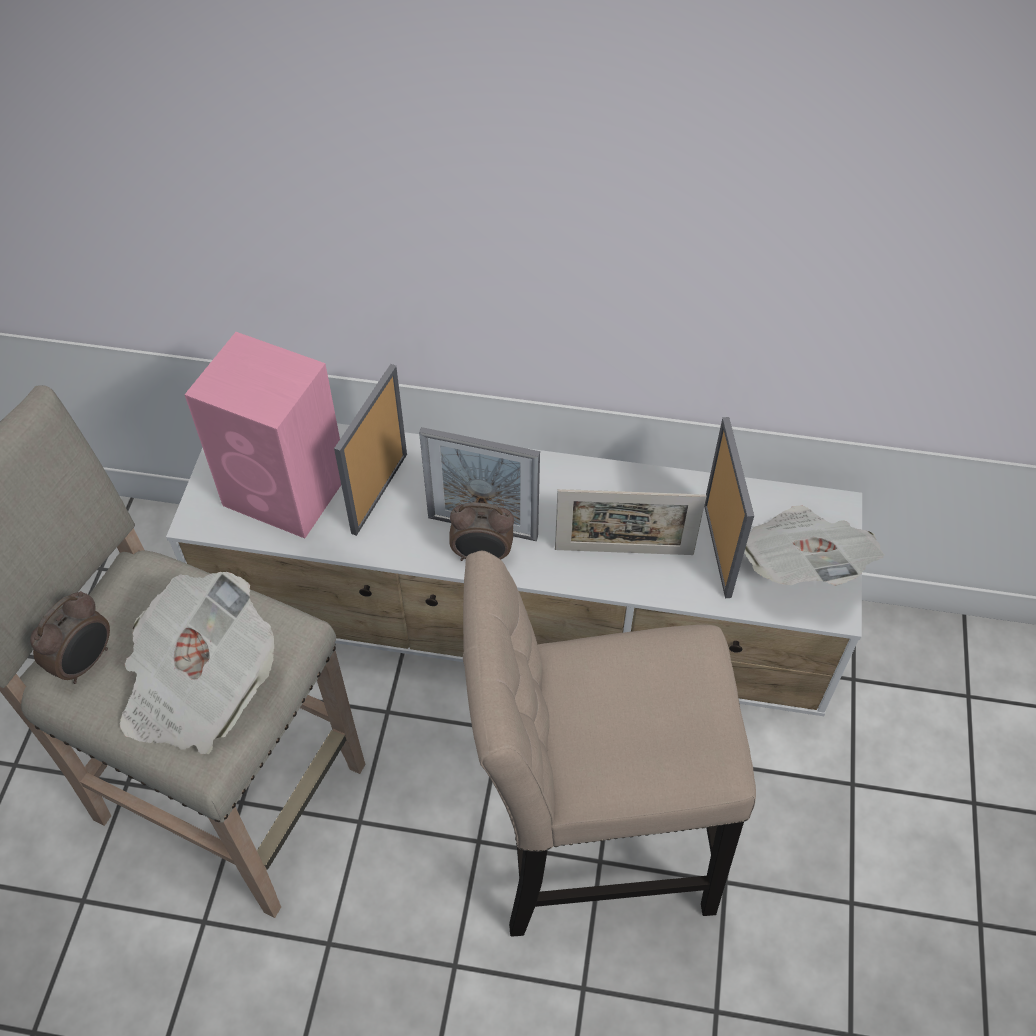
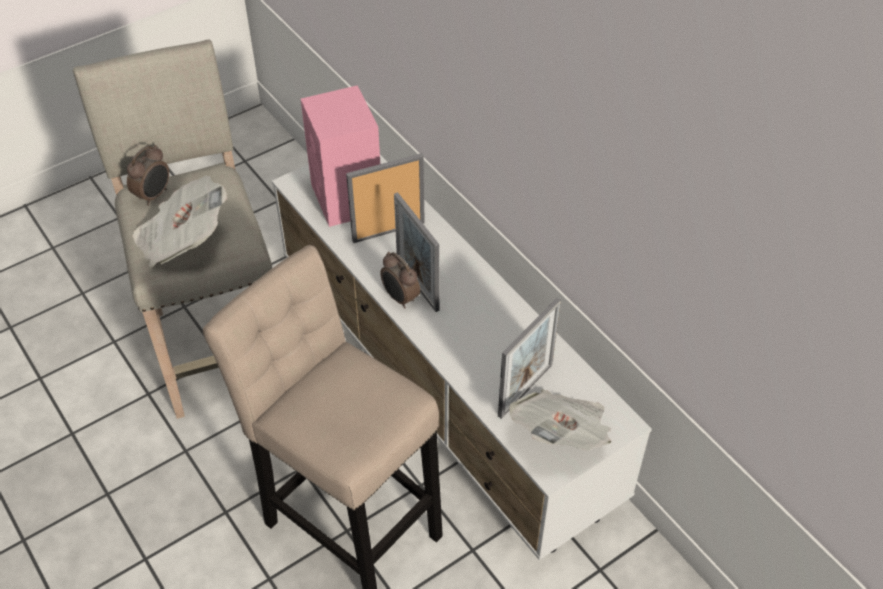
camera: 45 degrees right, 5 degrees down
(86, 661) = (154, 195): alarm clock -> alarm clock turned 45 degrees counterclockwise
(624, 551) = (474, 351): picture frame -> none

